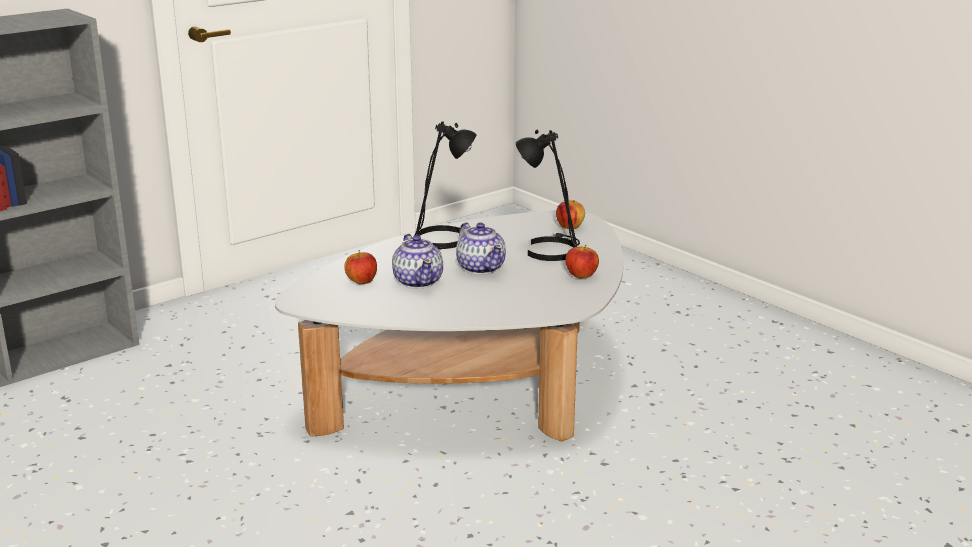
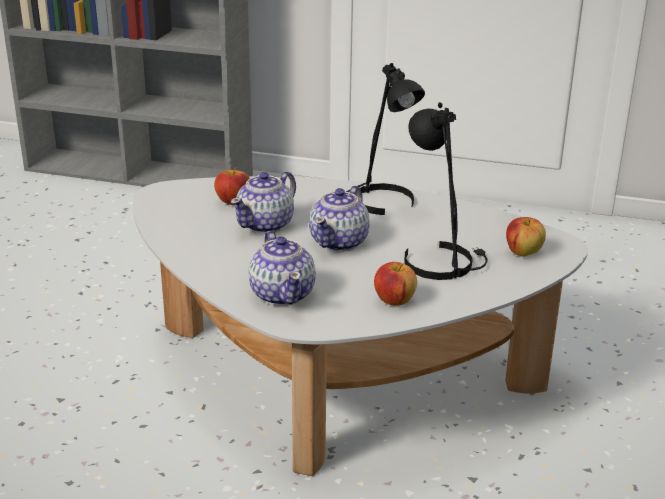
camera: 55 degrees right, 5 degrees up
(529, 303) = (283, 294): none -> teapot

